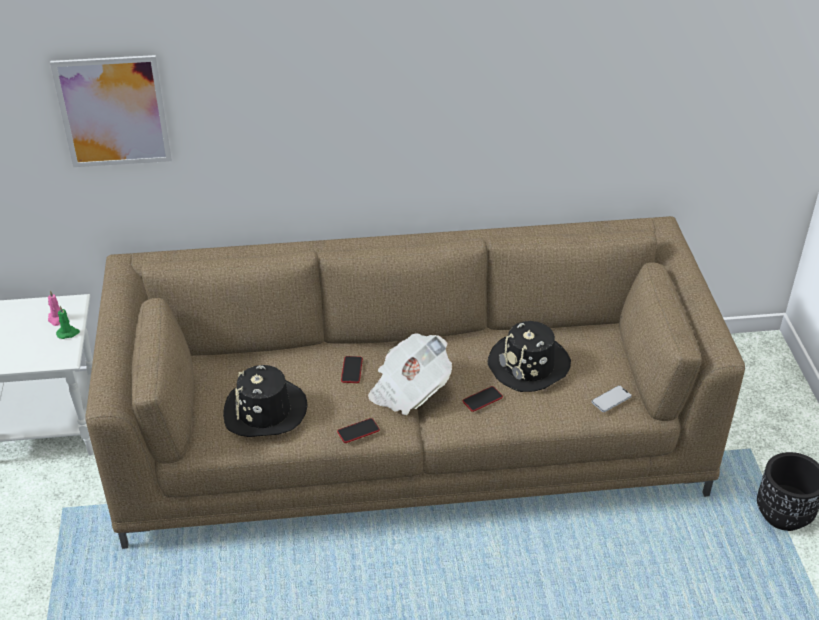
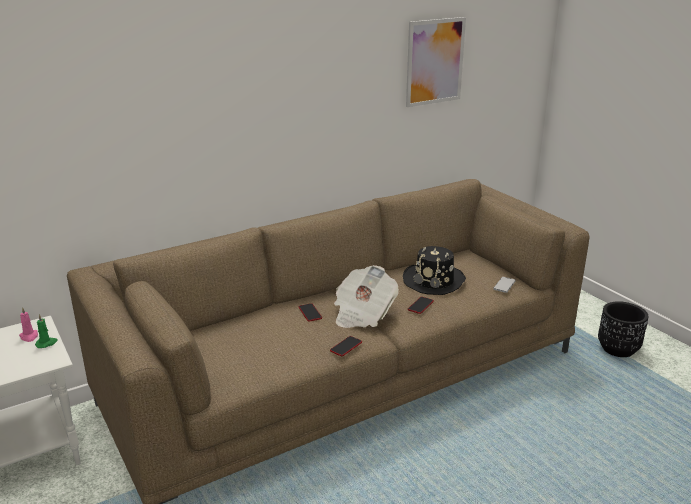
camera: 25 degrees left, 15 degrees down
(113, 111) = (70, 126): picture -> picture (435, 62)
(265, 411) = (261, 353): black hat -> none

